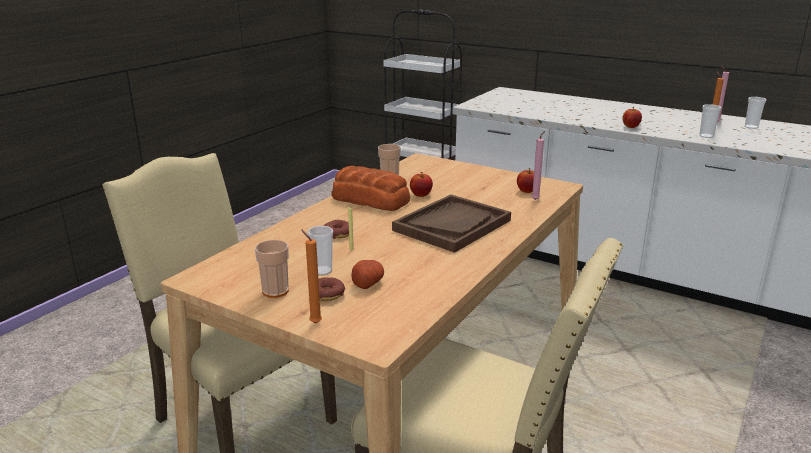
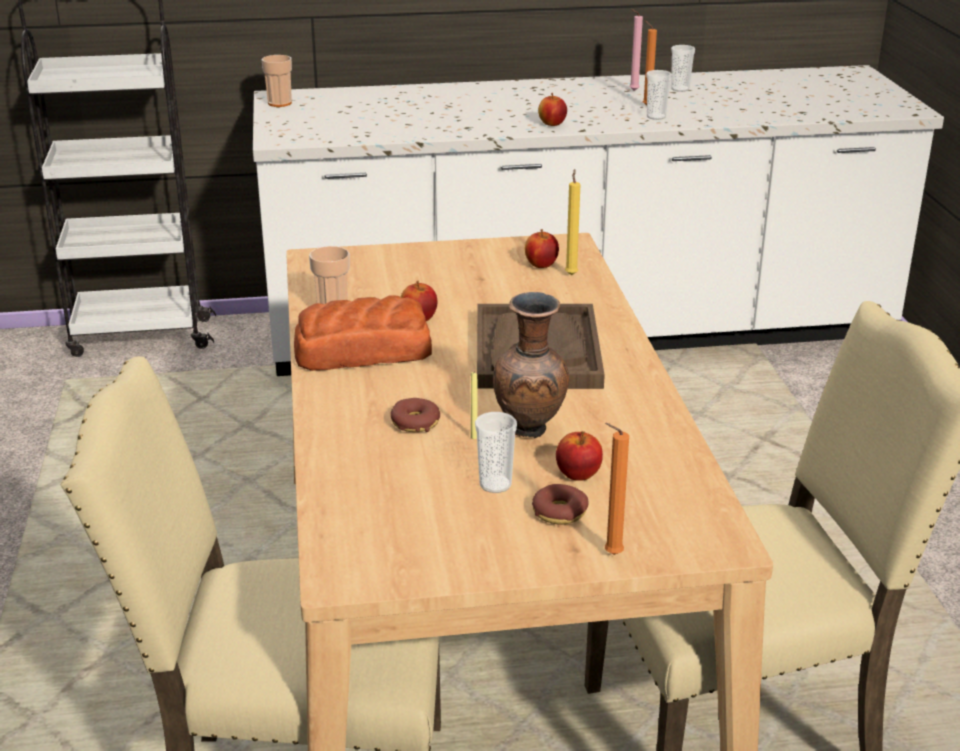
camera: 40 degrees left, 5 degrees up
(275, 291) = (488, 539): cup -> cup (279, 103)
(367, 283) = (578, 474): potato -> apple
(382, 257) = (531, 431): none -> brown vase
(536, 199) = (571, 274): pink candle -> yellow candle

